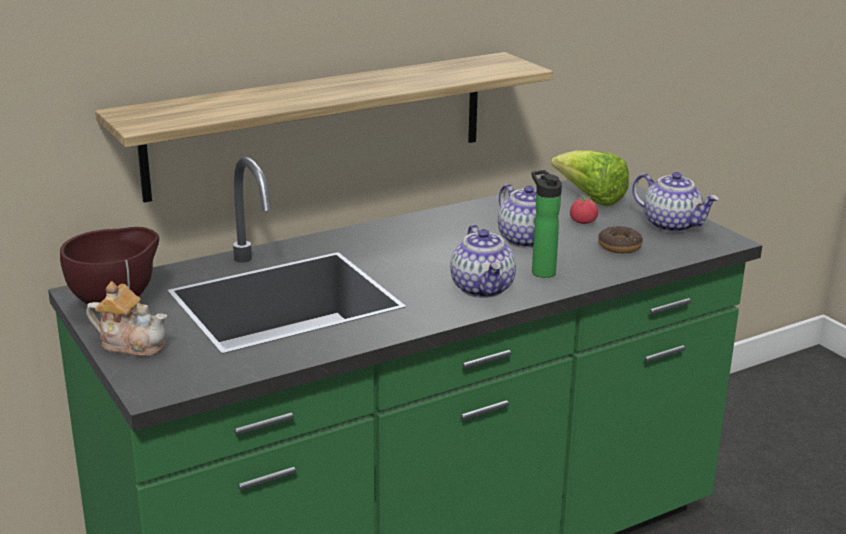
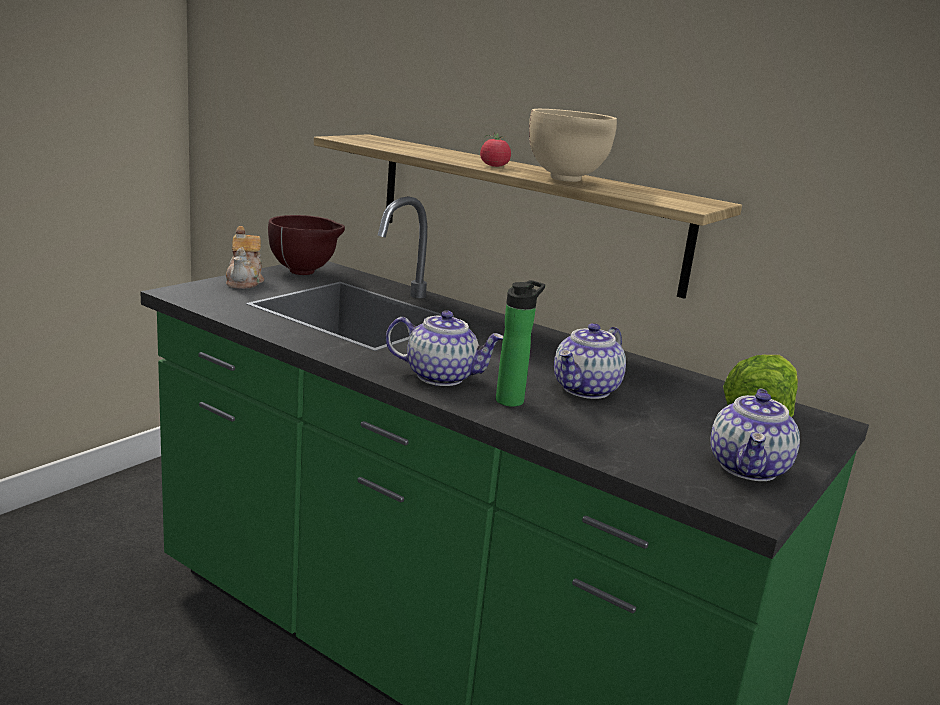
camera: 65 degrees right, 5 degrees down
(414, 81) = (567, 180): none -> beige bowl
(483, 288) = (441, 376): teapot -> teapot turned 135 degrees counterclockwise
(583, 222) = (677, 415): tomato -> tomato (494, 166)
(619, 246) = (633, 438): donut -> none

